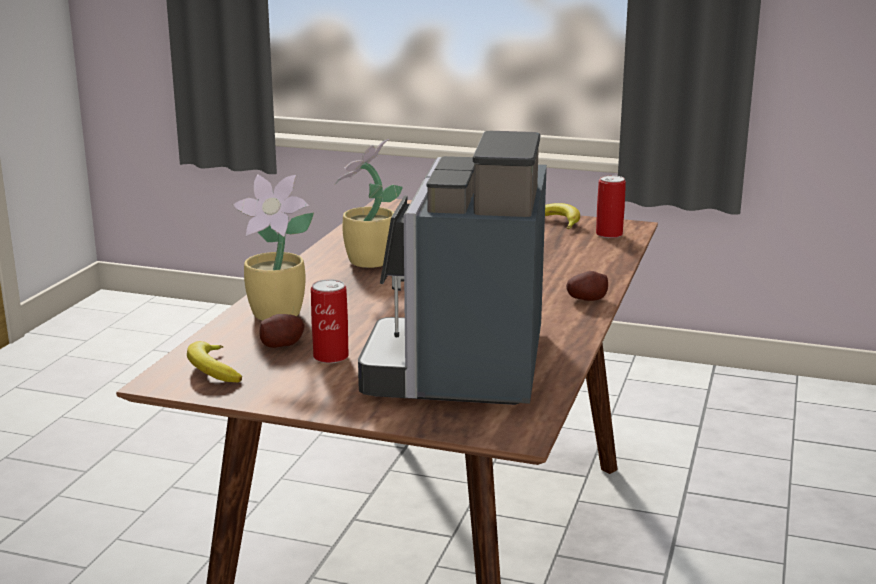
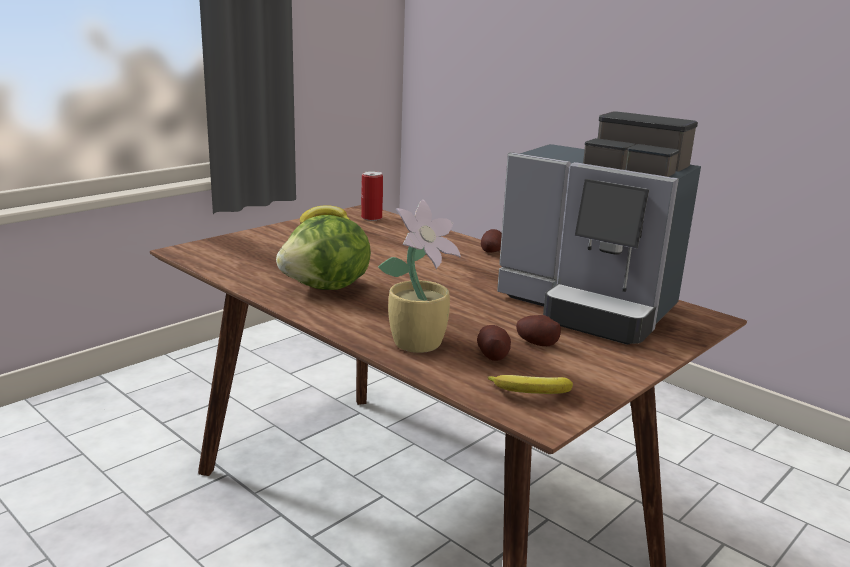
camera: 65 degrees left, 0 degrees up
(331, 356) = (536, 343): can -> potato
(368, 262) = (327, 288): potted plant -> lettuce

